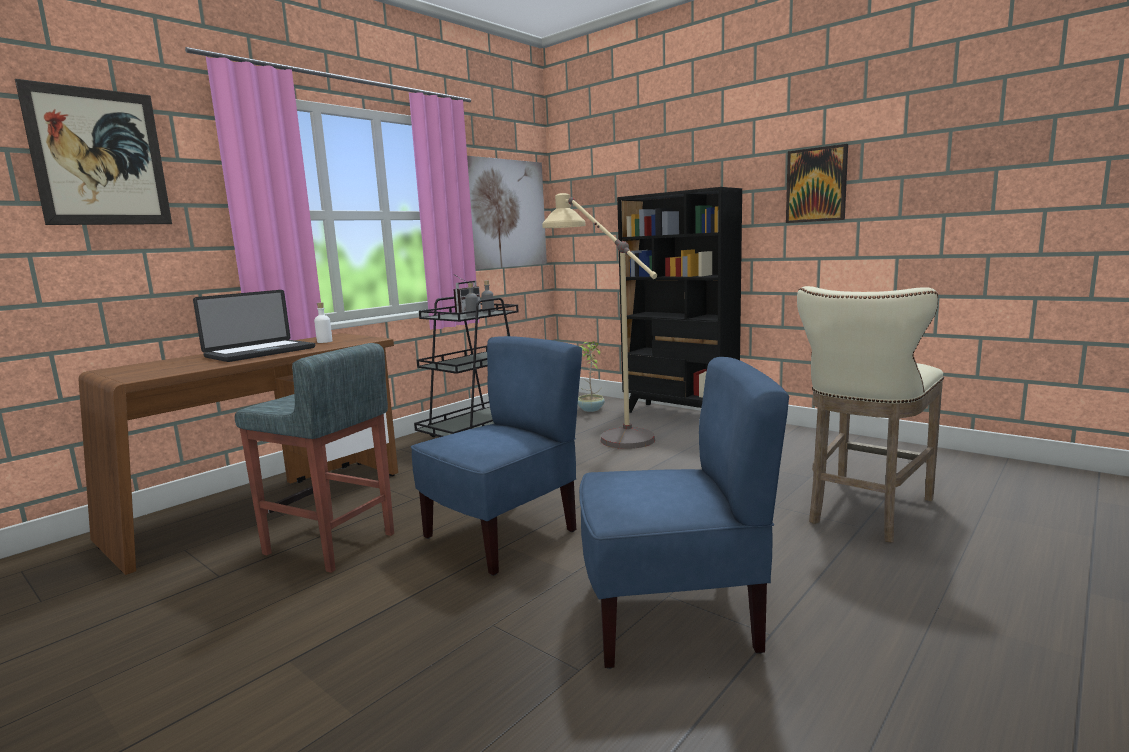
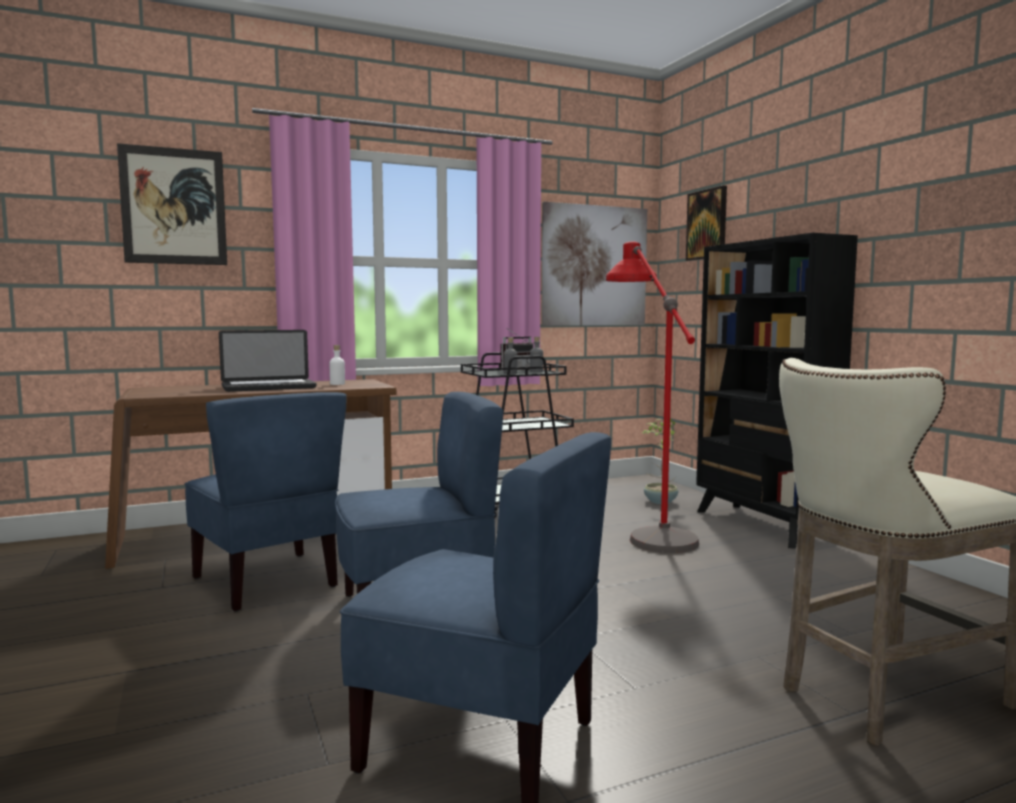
camera: 25 degrees right, 5 degrees down
(331, 544) = (267, 582): grey stool -> blue chair
(604, 431) = (647, 527): beige floor lamp -> red floor lamp
(816, 185) = (954, 229): picture -> picture (707, 224)

